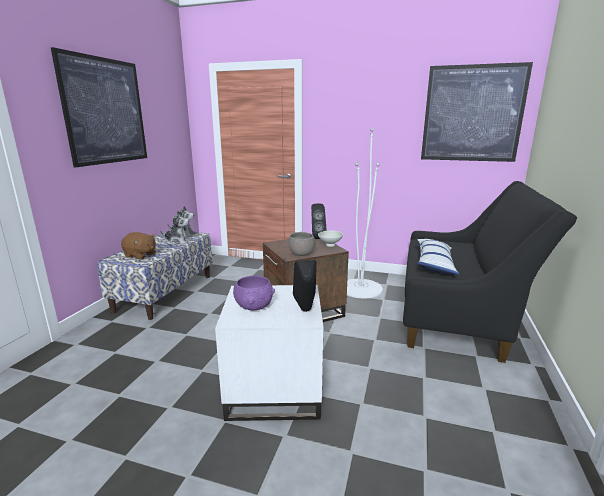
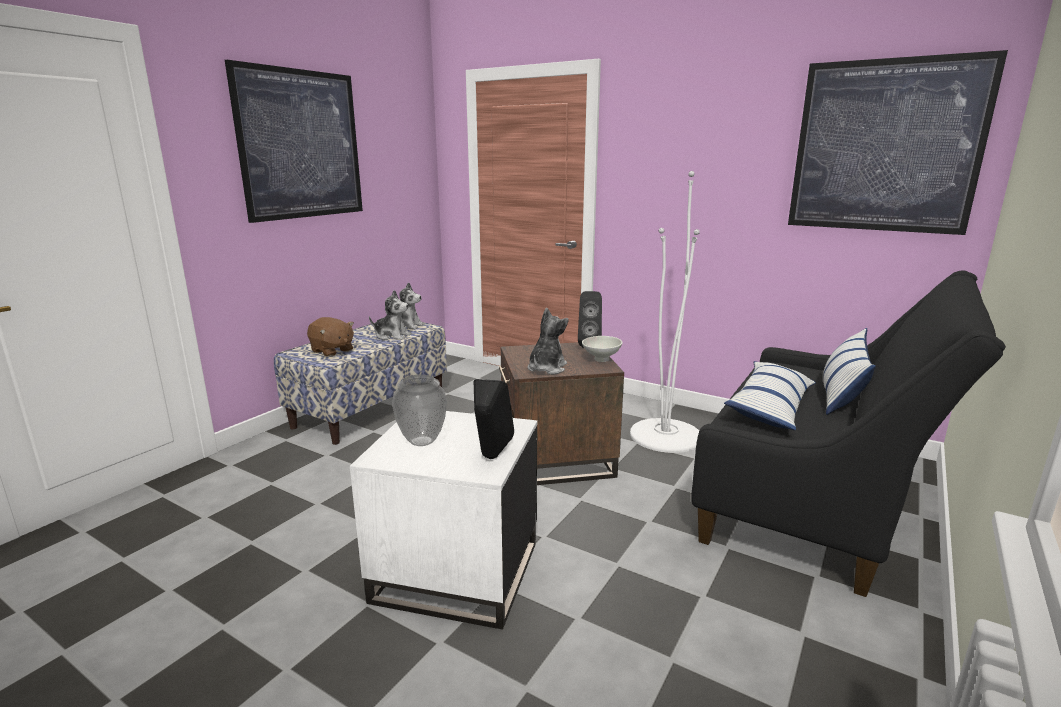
camera: 15 degrees right, 0 degrees up
(254, 306) = (423, 441): purple bowl -> vase
(301, 253) = (546, 368): grey bowl -> plush toy
(465, 253) = (841, 393): none -> pillow

